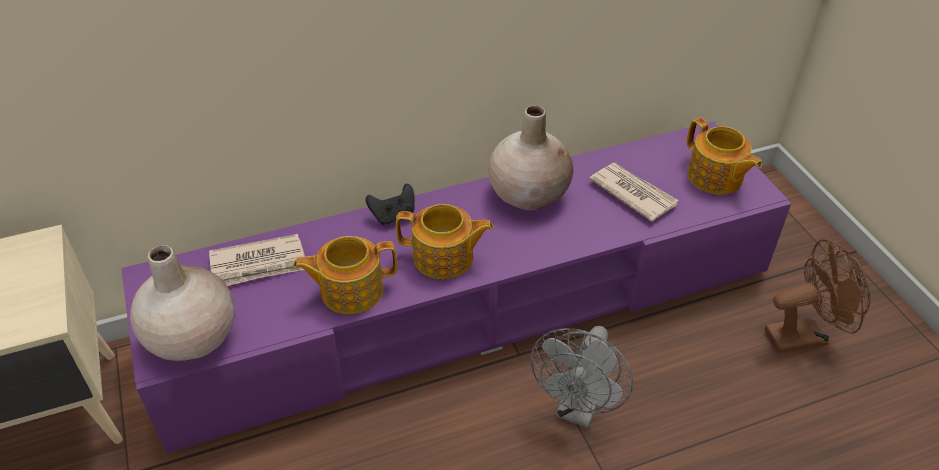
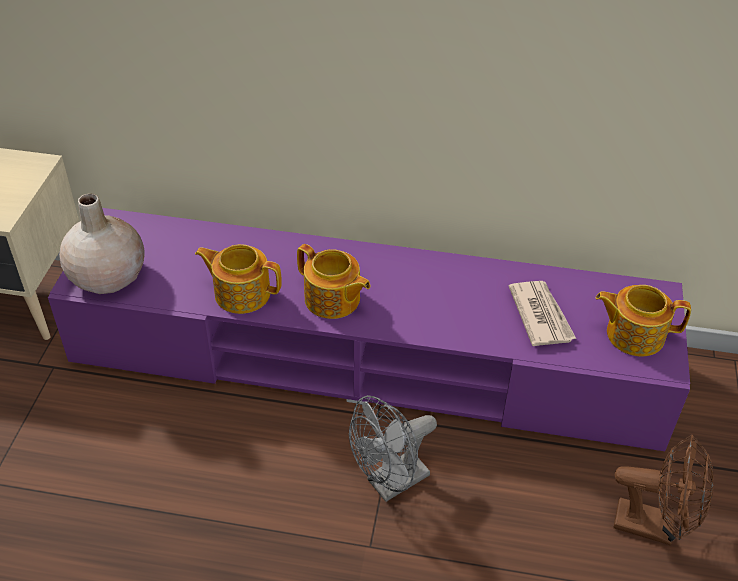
camera: 30 degrees right, 0 degrees up
(259, 264) = (193, 245): newspaper -> none
(393, 216) = (320, 250): black game controller -> none
(529, 193) = (447, 277): beige vase -> none
(715, 177) = (633, 334): teapot -> teapot turned 105 degrees clockwise

